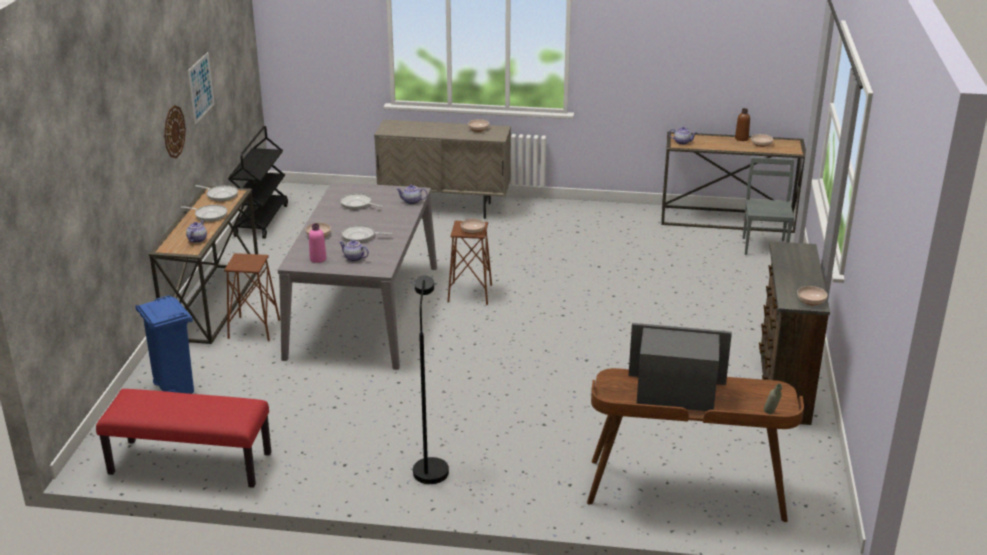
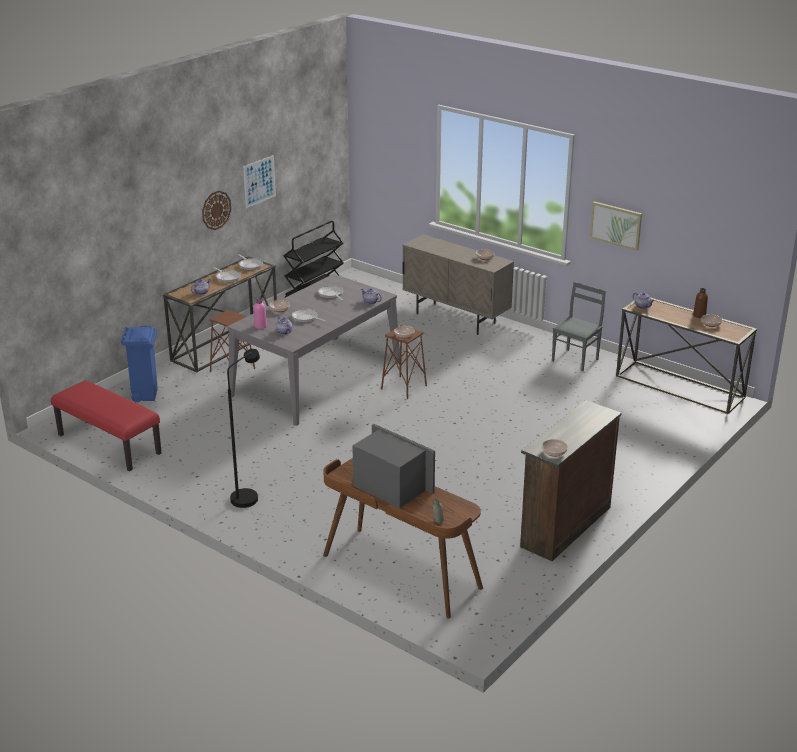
camera: 30 degrees right, 0 degrees up
(631, 61) = (616, 225): none -> picture
(765, 247) = (685, 417): grey chair -> grey chair (576, 360)

